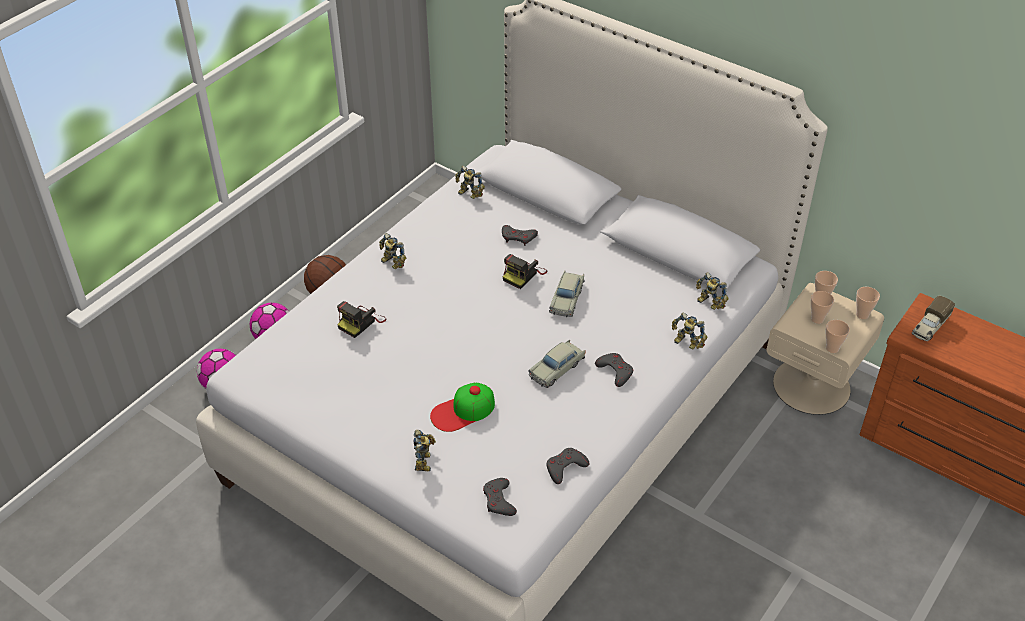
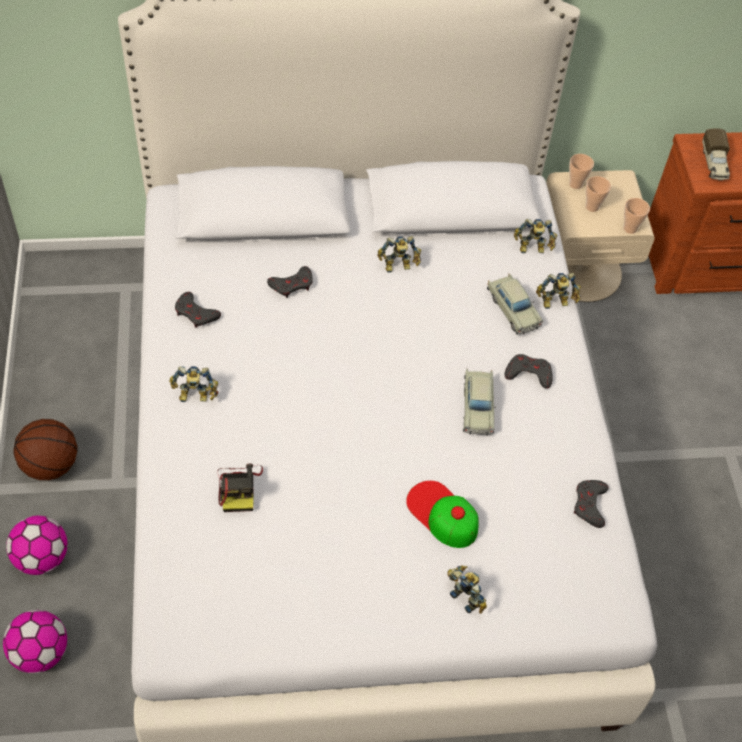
camera: 45 degrees left, 10 degrees up
(463, 411) = (442, 514): cap -> cap turned 120 degrees clockwise
(469, 194) = (190, 265): toy robot -> toy robot (398, 267)
(499, 500) = (572, 584): grey game controller -> grey game controller (196, 313)
(523, 274) = (341, 324): camera -> none
(567, 299) = (408, 324): beige toy car -> beige toy car (513, 309)
(862, 315) = (620, 180): cup -> none

